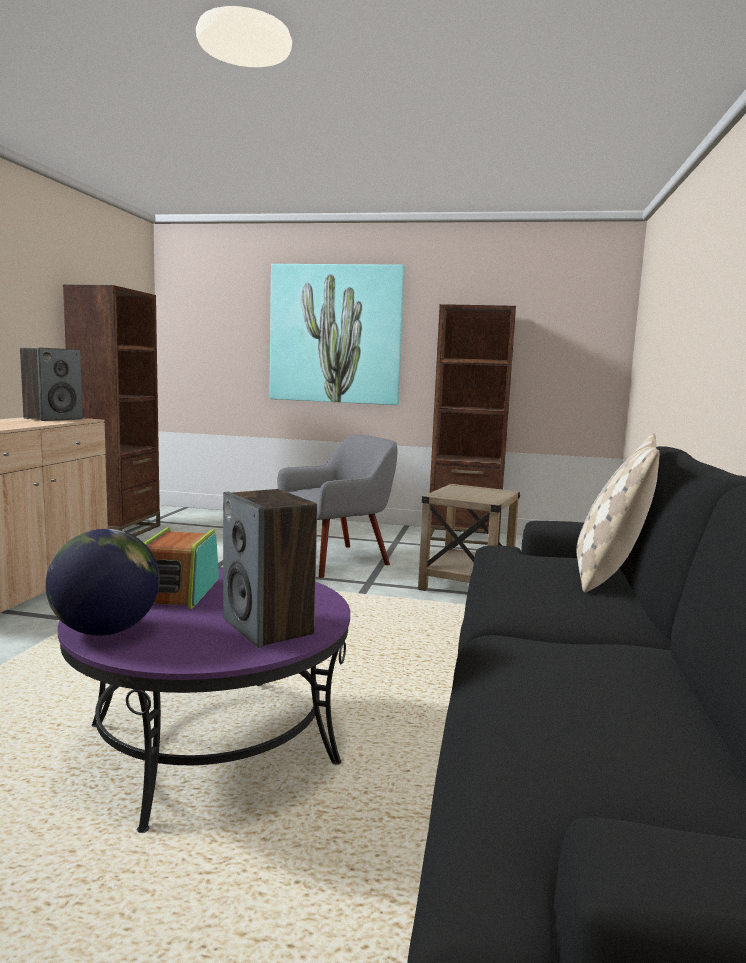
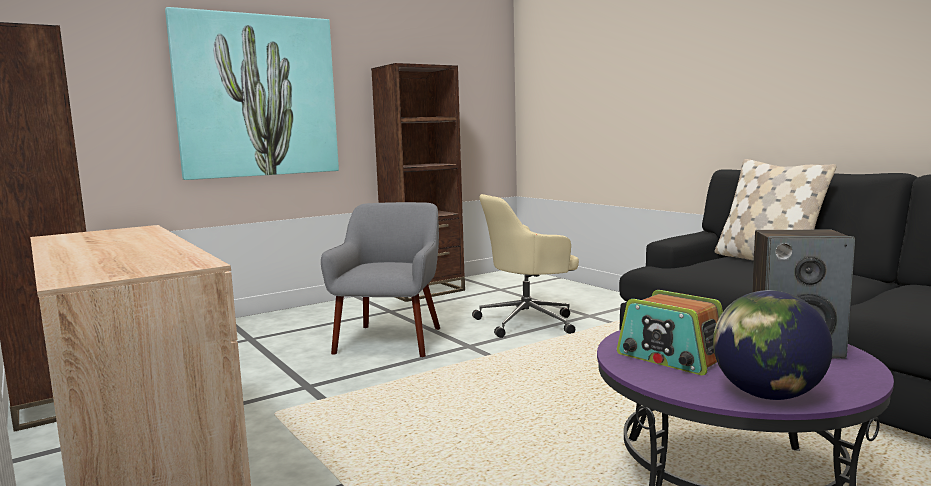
camera: 45 degrees left, 0 degrees up
(53, 419) = (103, 234): speaker -> none
(466, 585) = (528, 322): beige side table -> beige office chair

